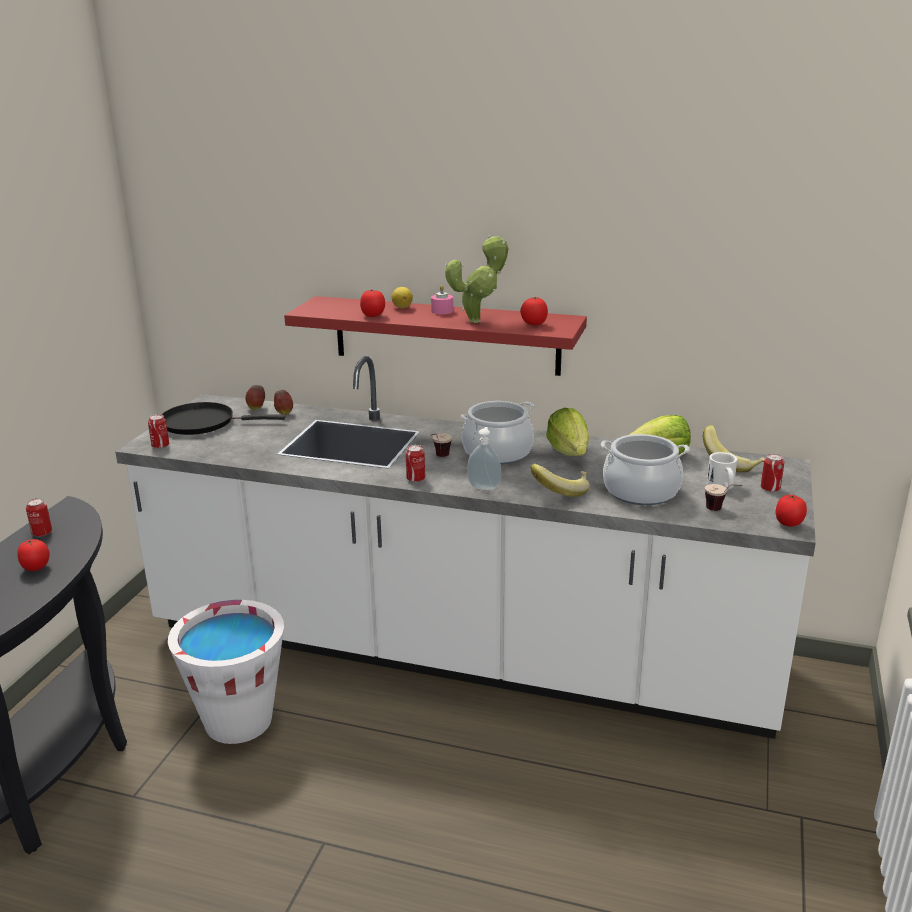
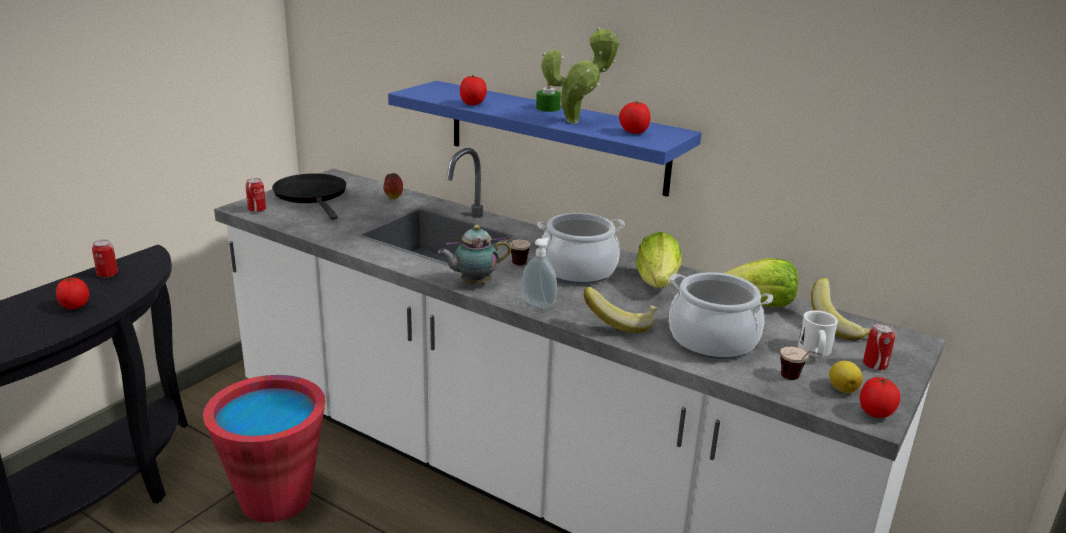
camera: 15 degrees right, 0 degrees up
(203, 423) = (312, 195): black frying pan -> black frying pan turned 45 degrees clockwise
(238, 721) = (276, 499): white bucket -> red bucket
(256, 408) = (372, 189): apple -> none
(402, 307) = (510, 100): lemon -> lemon (842, 388)
(415, 479) = (473, 283): can -> teapot
(442, 311) = (548, 108): pink candle -> green candle
(446, 335) = (555, 136): red shelf -> blue shelf

